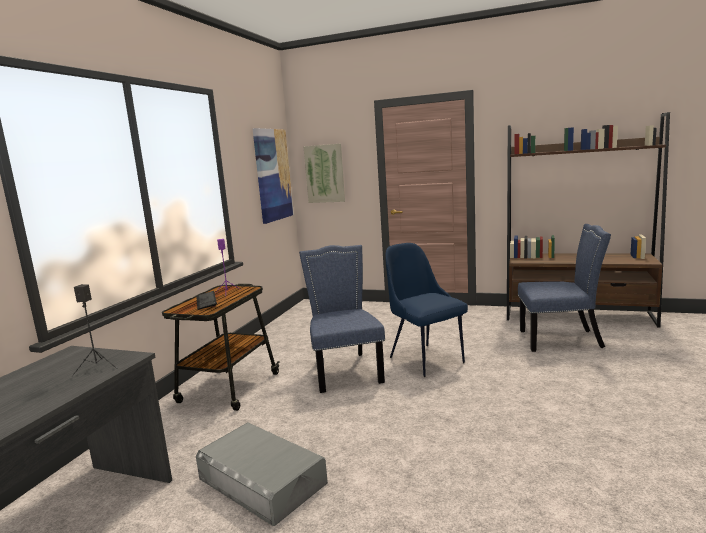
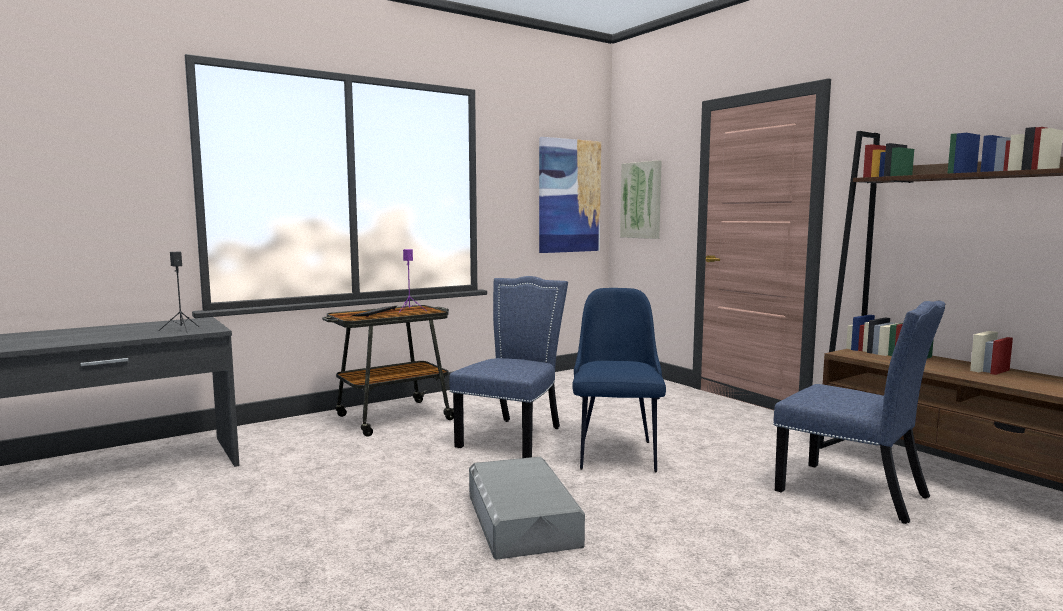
camera: 35 degrees right, 5 degrees down
(262, 480) = (285, 492): grey storage box -> grey storage box (522, 519)

